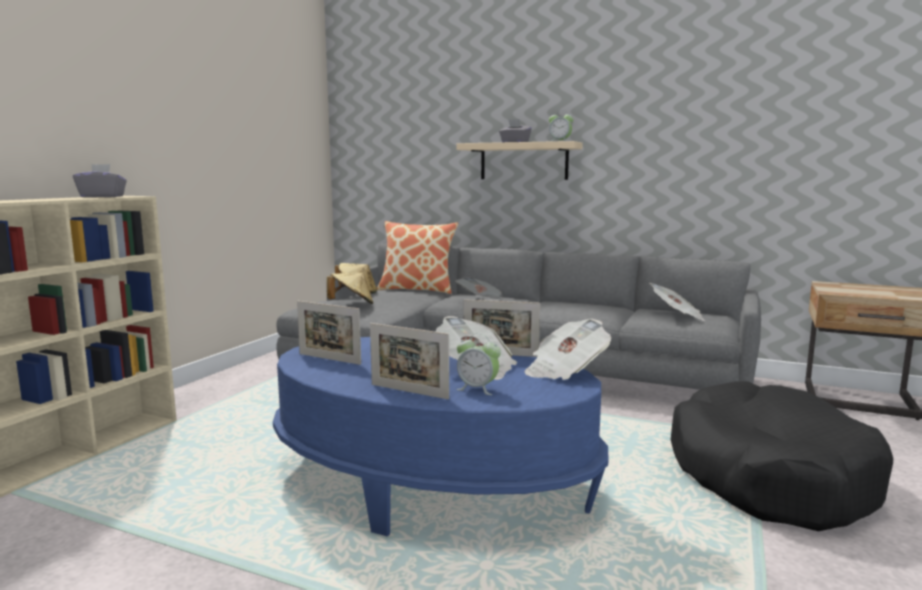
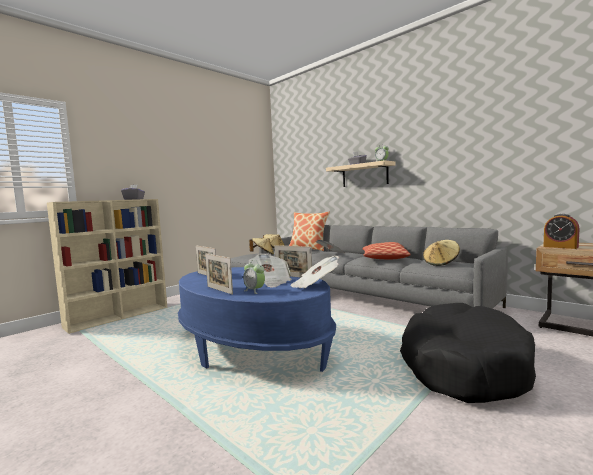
camera: 20 degrees right, 5 degrees down
(580, 308) = (385, 258): none -> pillow
(677, 316) = (441, 263): newspaper -> beige hat
(846, 292) = (560, 247): none -> alarm clock

